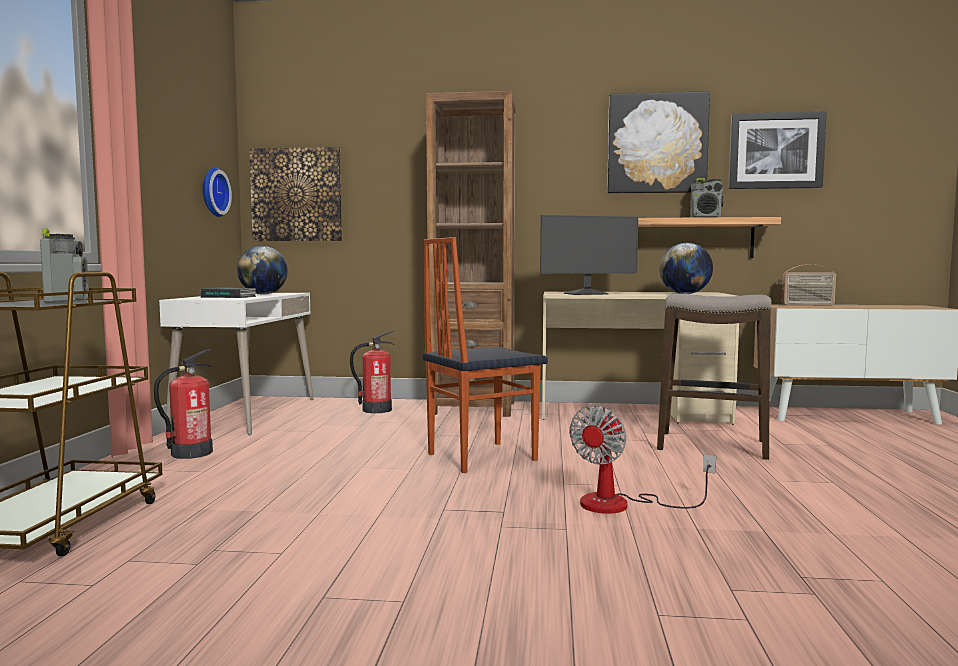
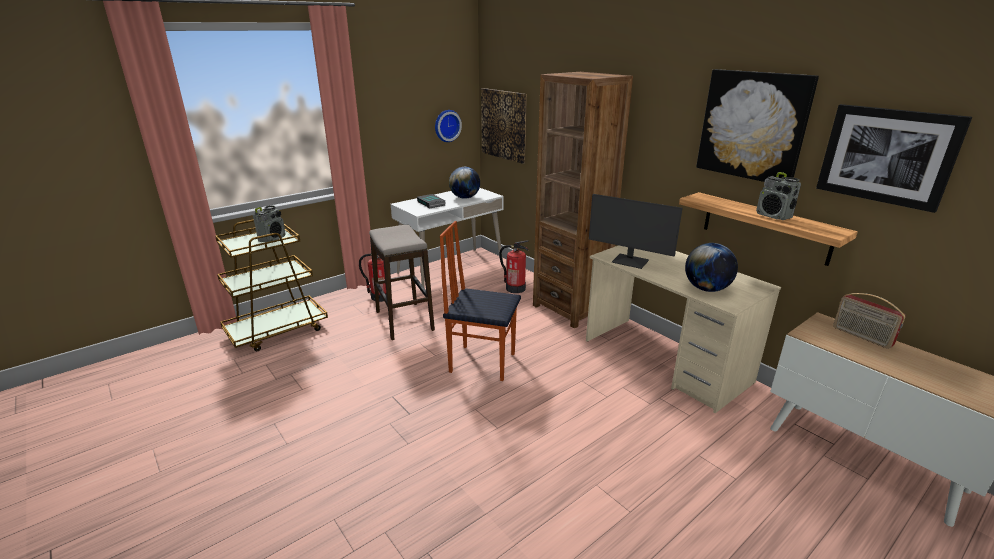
camera: 45 degrees right, 20 degrees up
(622, 504) = (466, 444): fan -> none
(712, 446) = (636, 427): stool -> stool (404, 321)

